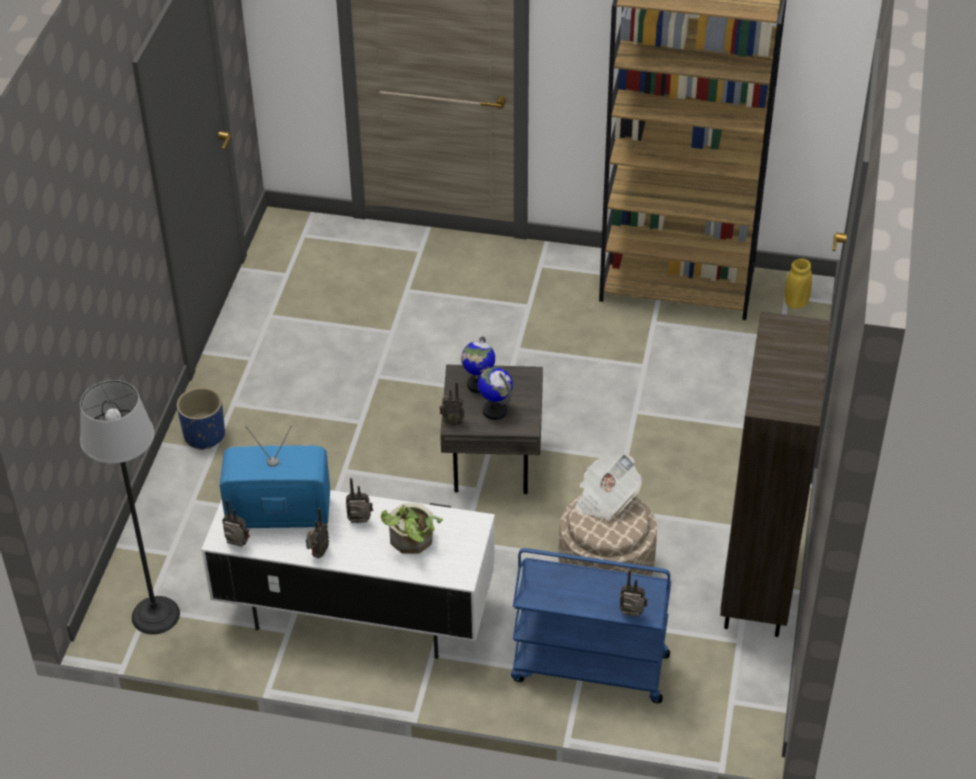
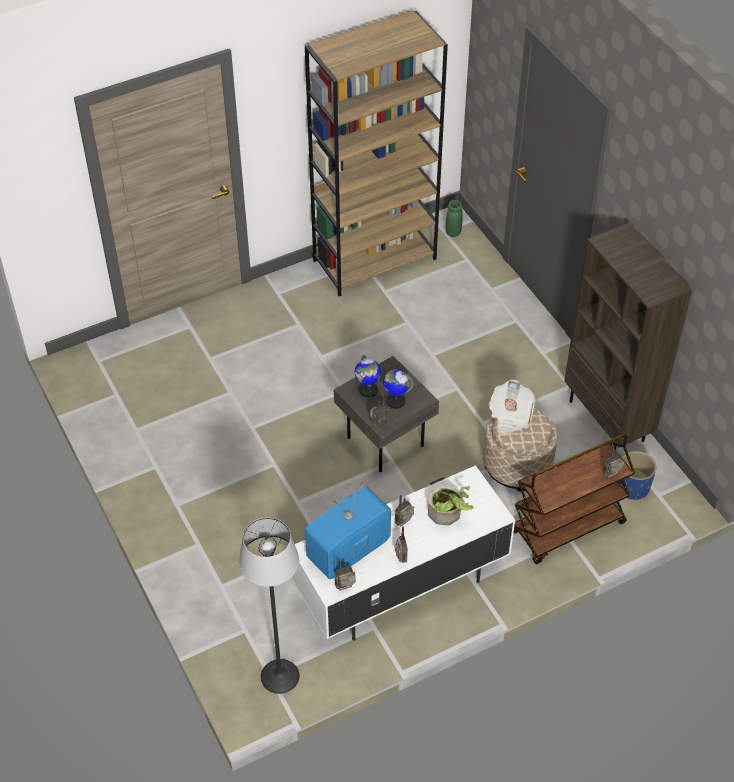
camera: 40 degrees left, 5 degrees up
(204, 435) = (181, 538): blue planter -> blue planter (633, 487)
(588, 668) = (567, 528): blue cart -> brown cart
(796, 303) = (453, 232): yellow vase -> green vase

